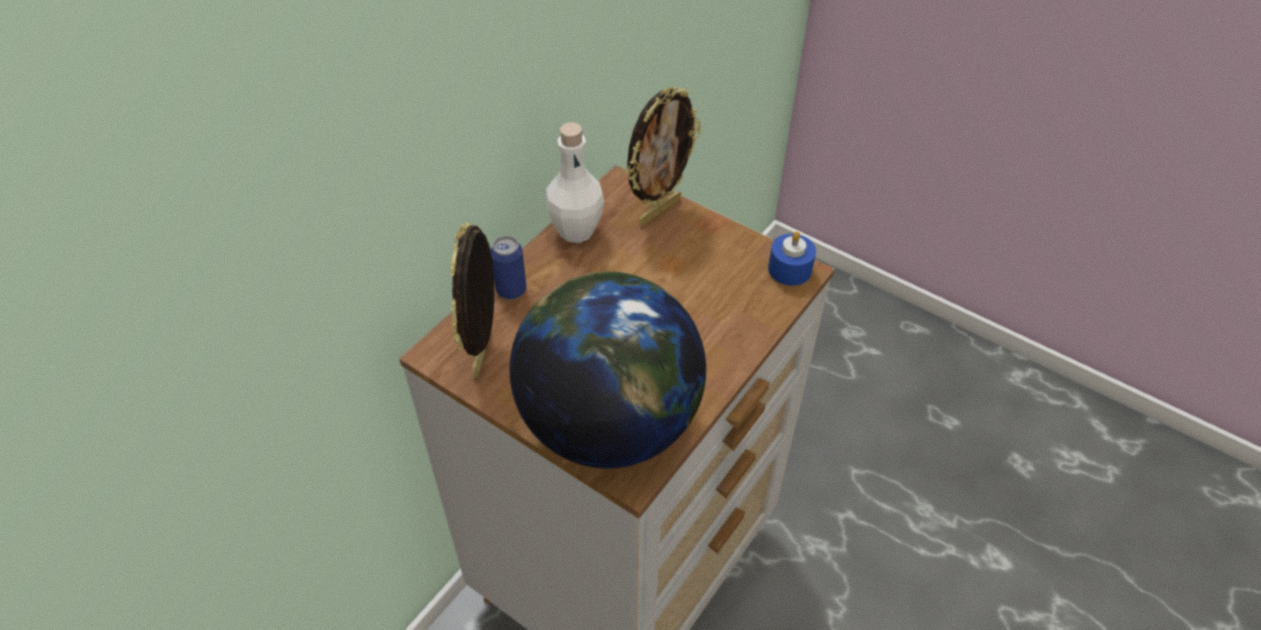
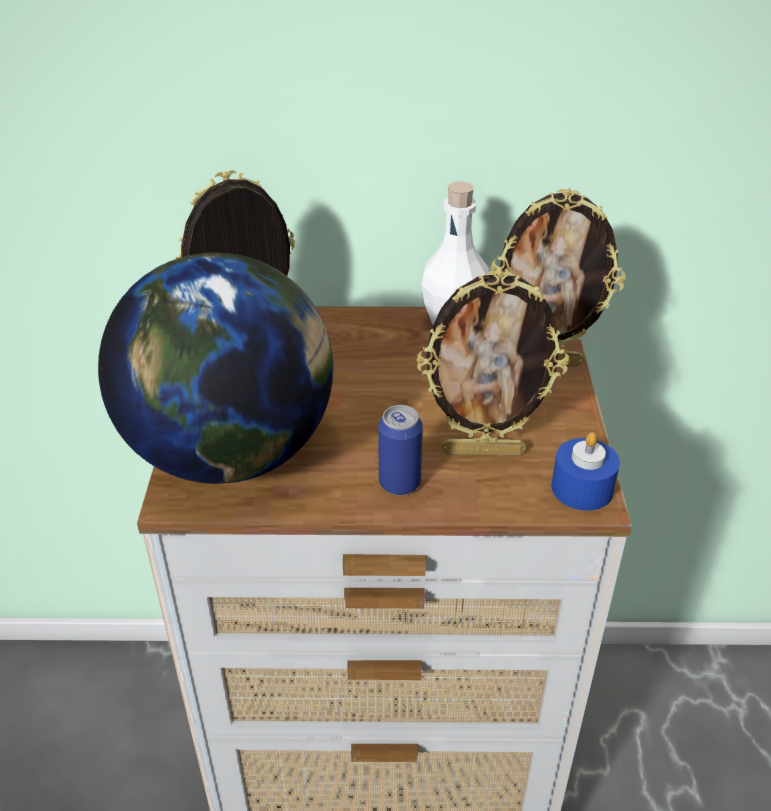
camera: 55 degrees right, 10 degrees down
(511, 290) = (336, 323): can -> can (399, 483)
(720, 292) = (483, 451): none -> picture frame

